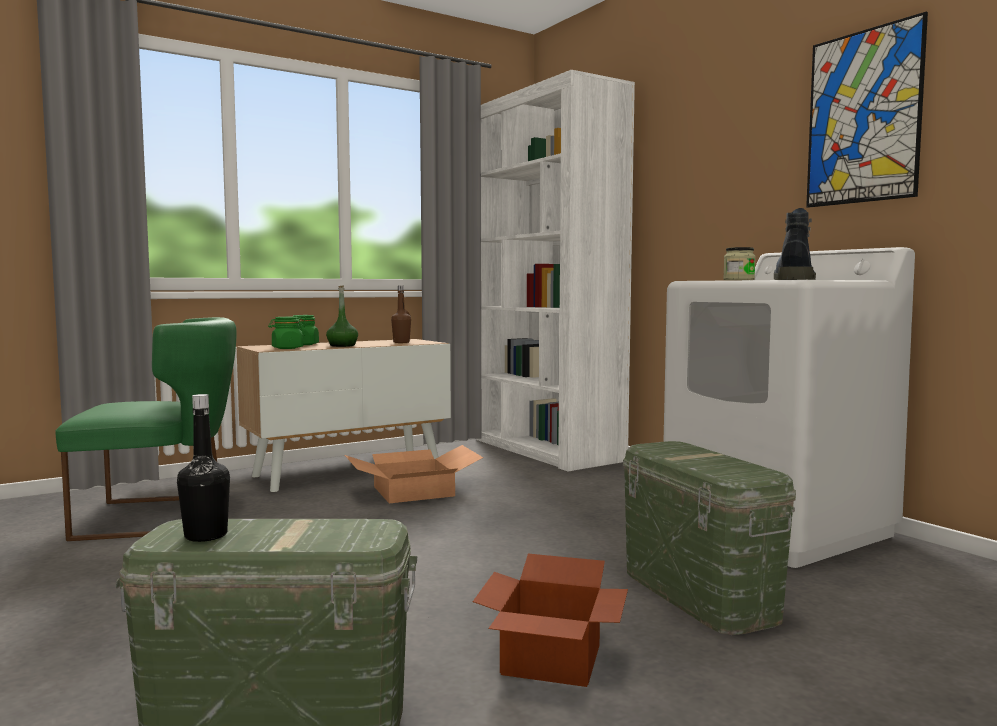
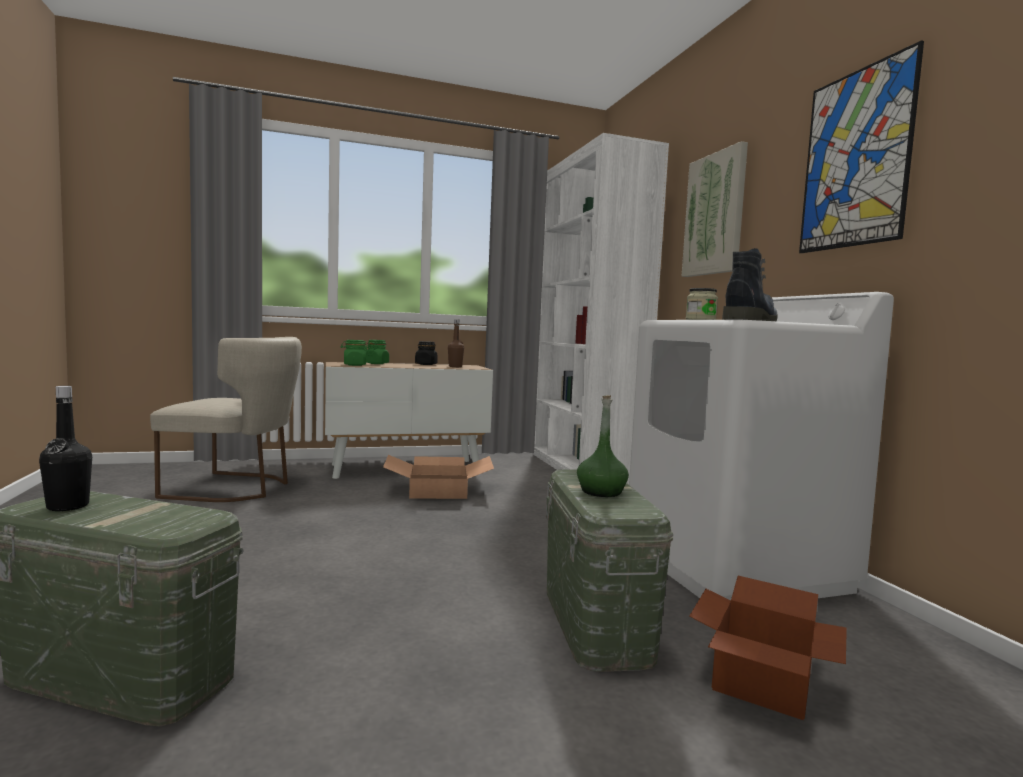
camera: 15 degrees right, 0 degrees up
(161, 516) = (236, 488): green chair -> beige chair
(342, 345) = (401, 366): green bottle -> green bottle (601, 492)
(361, 342) = (426, 364): none -> black jar
(549, 661) = (393, 663): cardboard box -> cardboard box (759, 684)
(699, 163) = (715, 214): none -> picture

